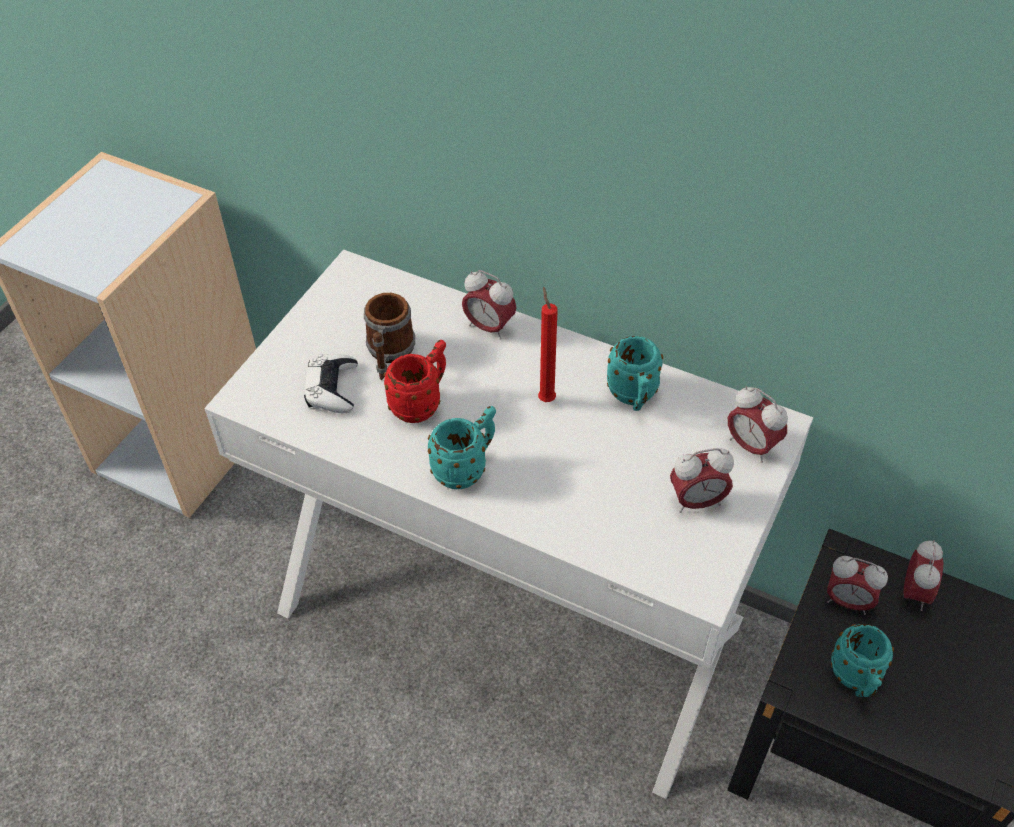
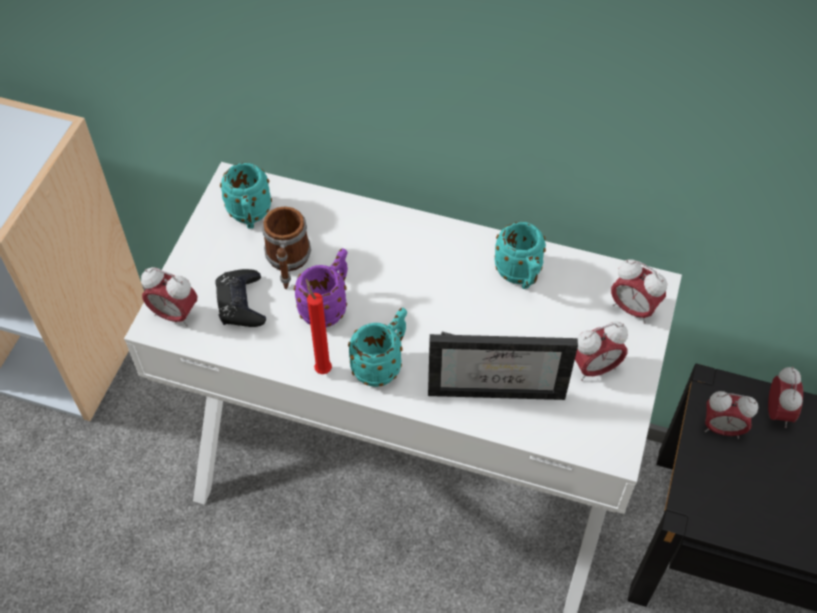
camera: 10 degrees left, 5 degrees up
(332, 388) = (241, 303): white game controller -> black game controller
(421, 403) = (328, 306): red mug -> purple mug
(489, 327) = (375, 224): alarm clock -> alarm clock (175, 314)
(546, 398) = (441, 287): red candle -> red candle (322, 368)
(588, 502) = (498, 382): none -> picture frame
(856, 680) = (740, 498): turquoise mug -> turquoise mug (250, 216)

